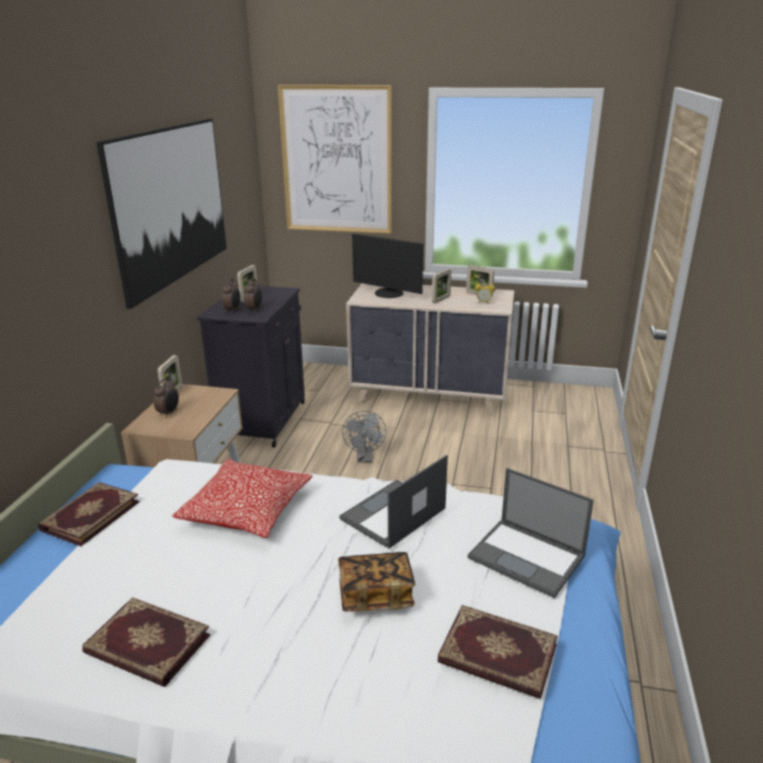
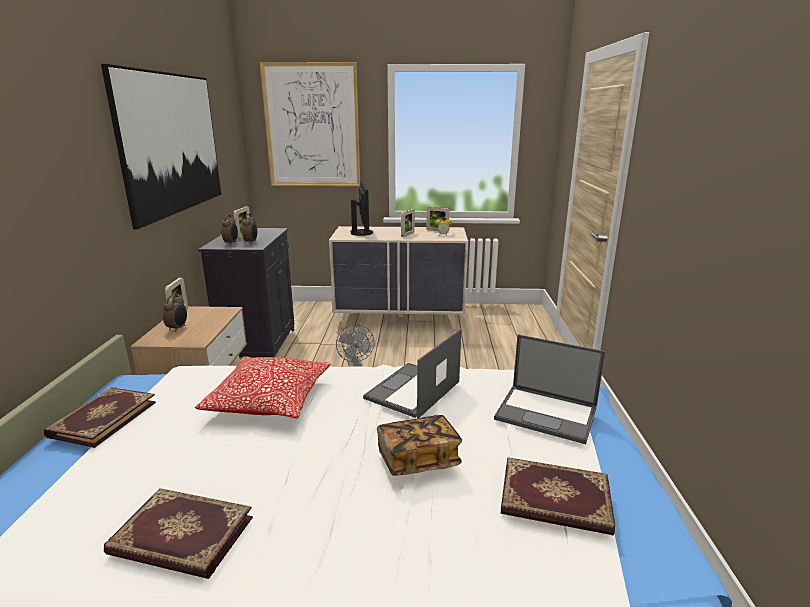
camera: 10 degrees left, 5 degrees down
(388, 294) = (362, 233): monitor -> monitor turned 120 degrees counterclockwise

